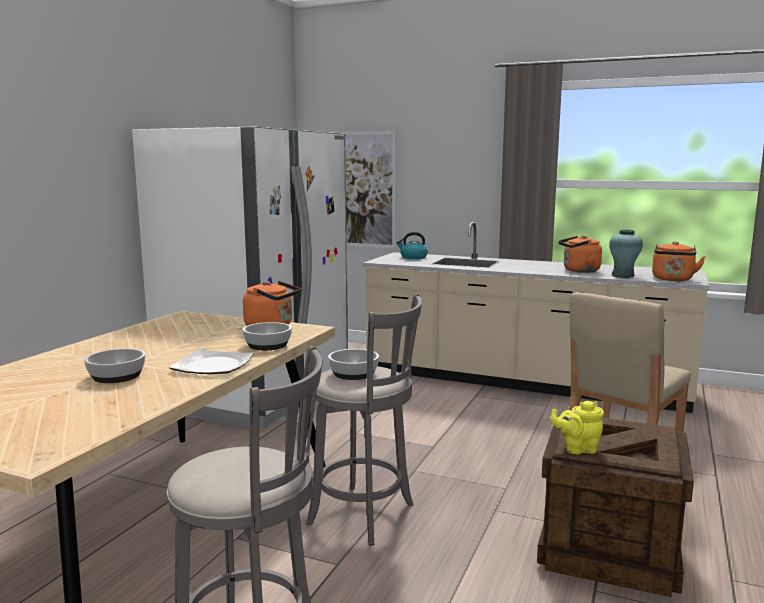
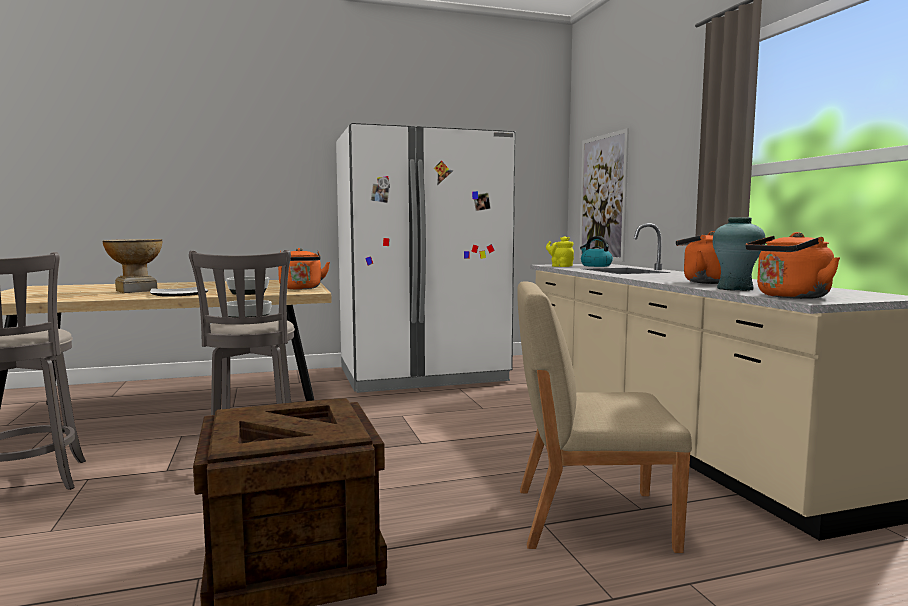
camera: 50 degrees right, 5 degrees down
(117, 376) = (136, 291): bowl -> vase
(577, 449) = (237, 413): yellow teapot -> yellow teapot (560, 266)

